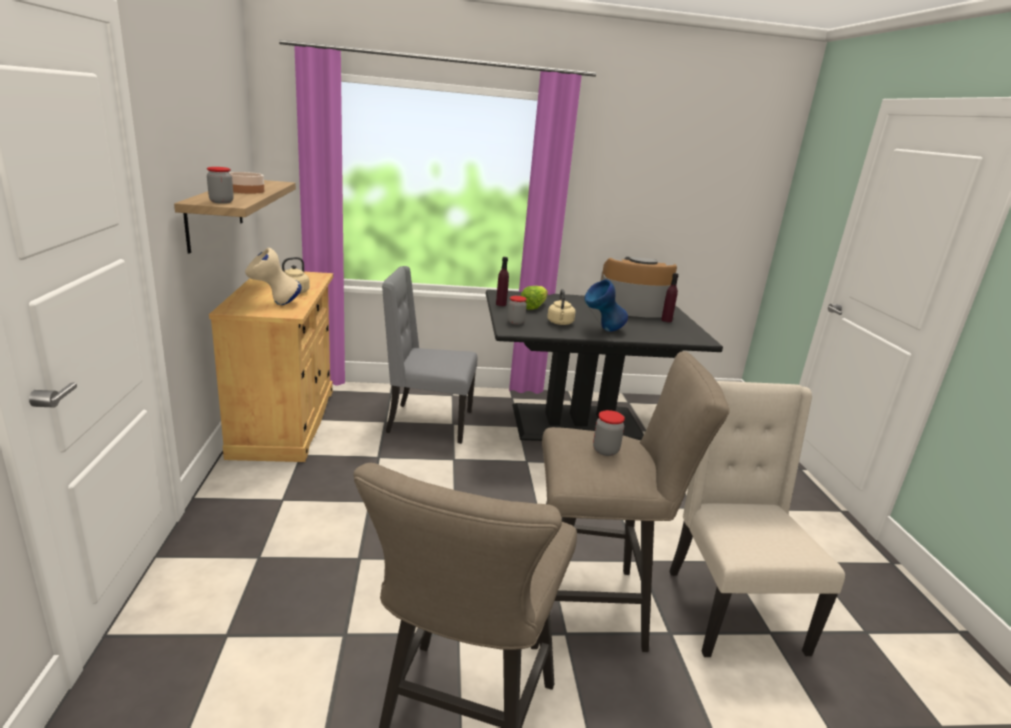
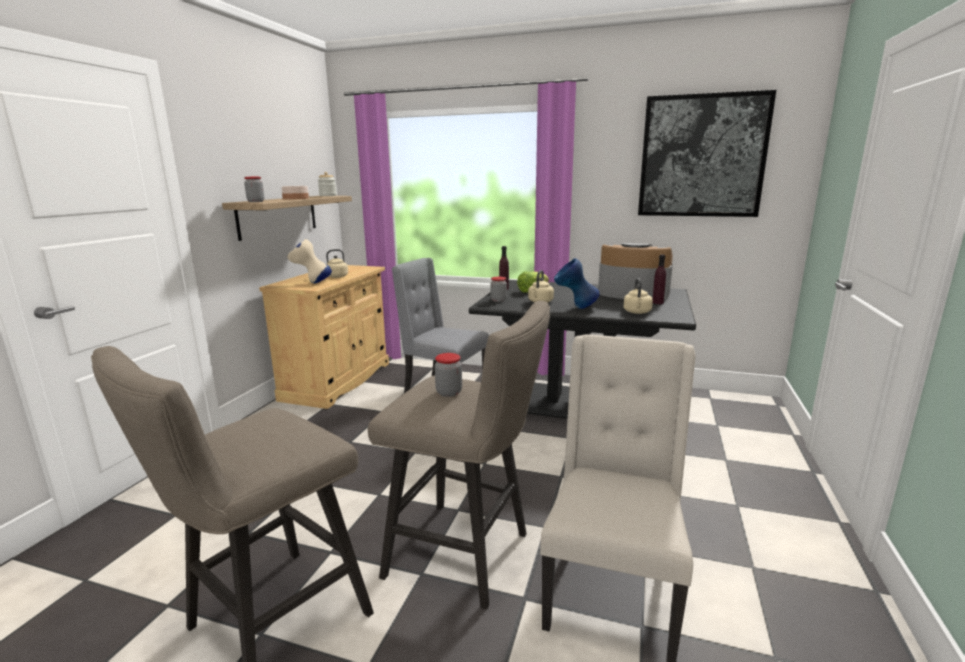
camera: 25 degrees right, 5 degrees down
(265, 182) = (328, 196): none -> jar
(663, 334) = (637, 312): none -> beige kettle
(693, 169) = (702, 156): none -> picture

